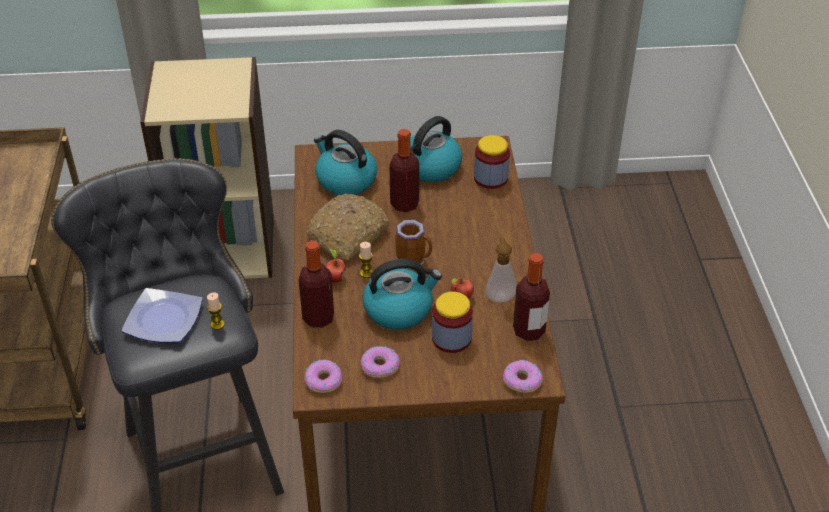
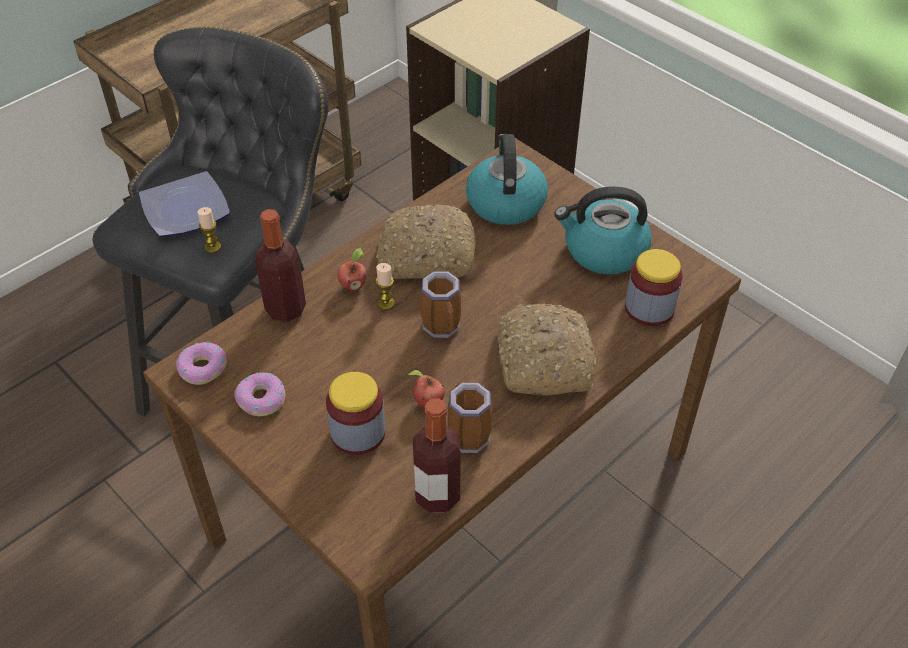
camera: 50 degrees right, 5 degrees up
(399, 309) = (359, 362): kettle -> none
(404, 204) = (522, 266): bottle -> none
(480, 237) = (542, 359): none -> bread
(500, 296) = (466, 435): soap dispenser -> mug
(522, 381) = (351, 538): donut -> none

